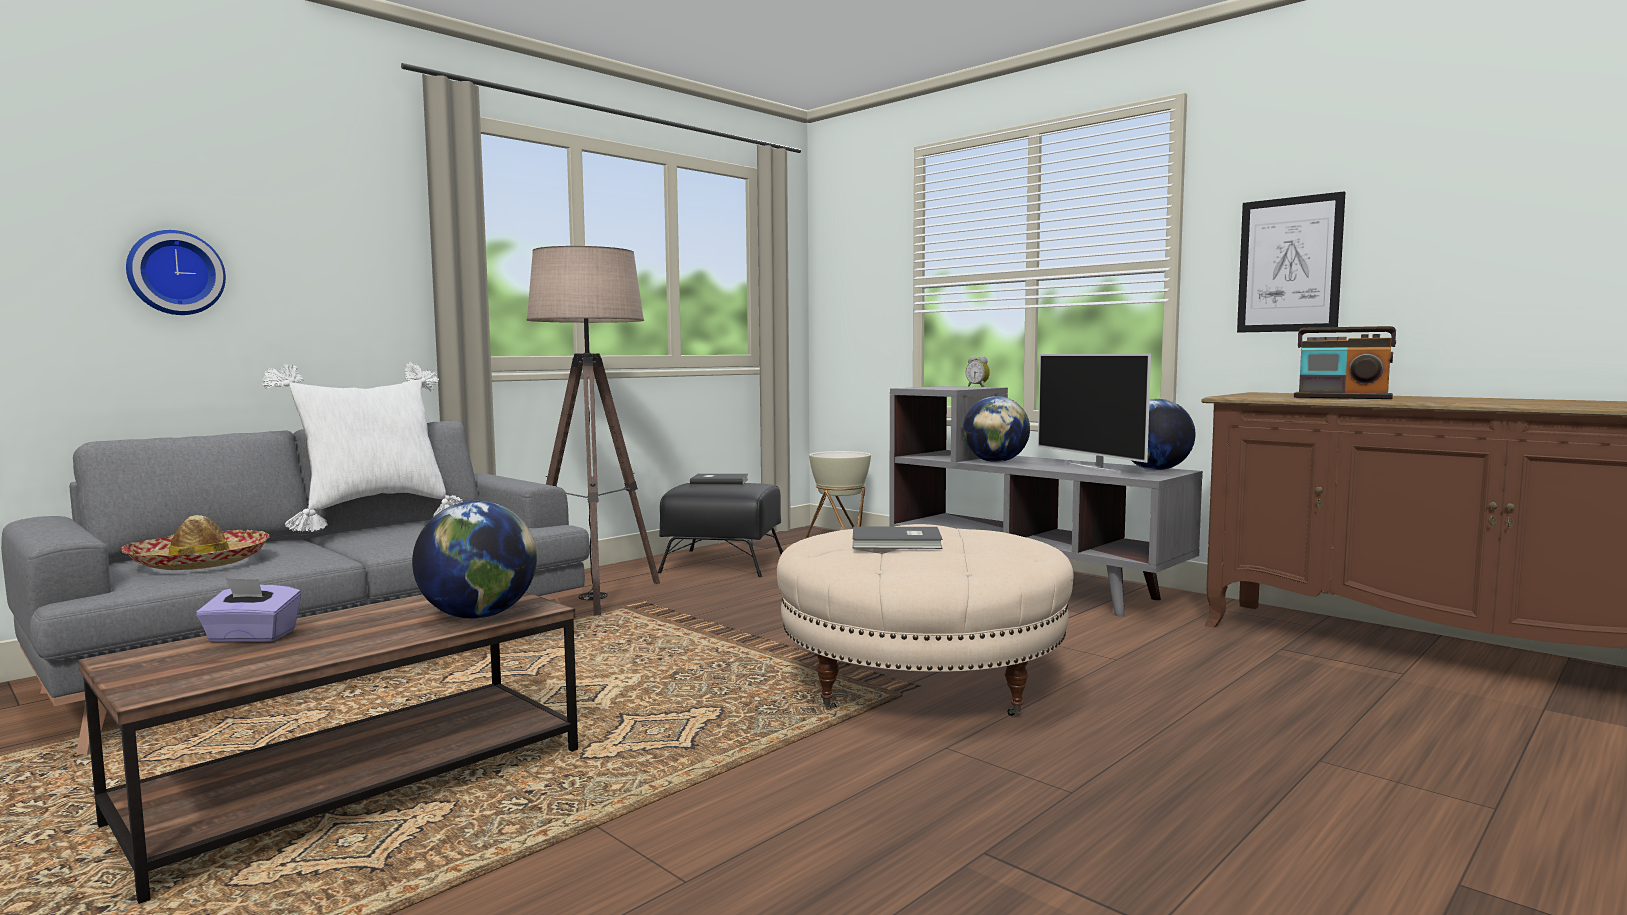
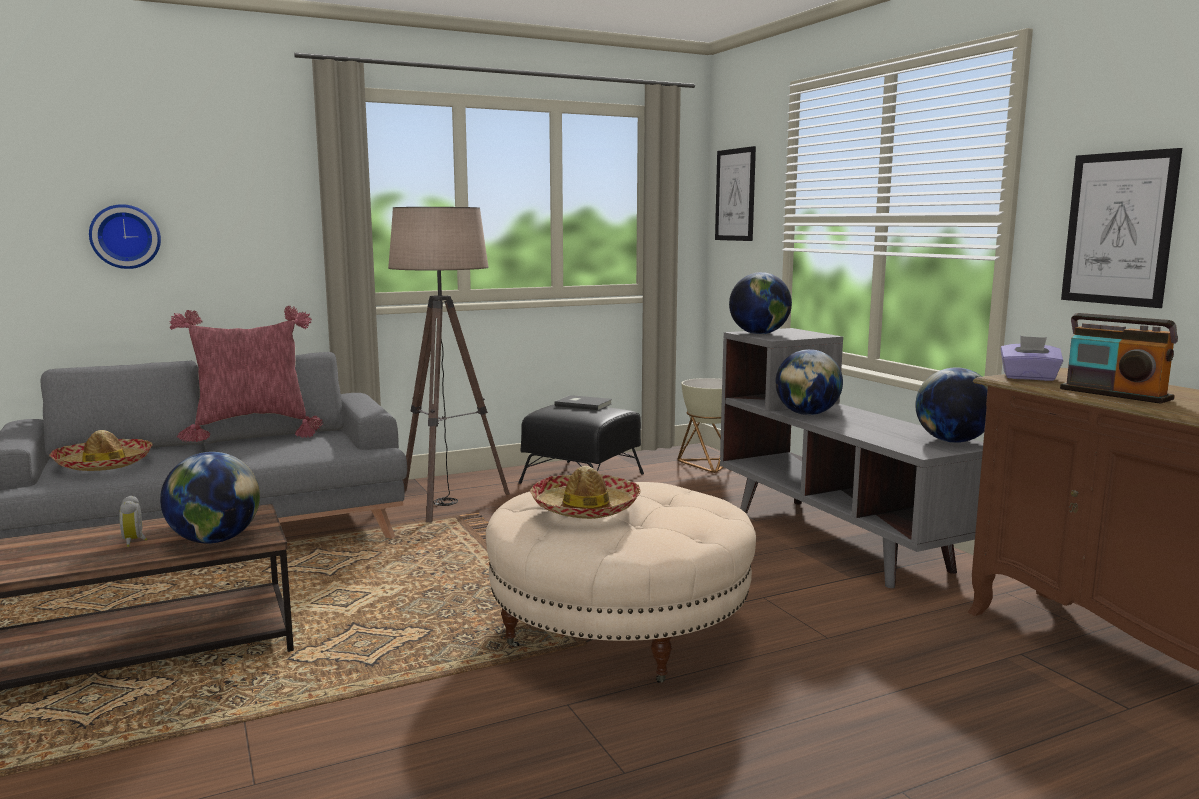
camera: 20 degrees right, 5 degrees up
(252, 637) = (62, 539): purple tissue box -> purple tissue box (1029, 378)
(372, 527) = (252, 437): white pillow -> red pillow
(847, 262) = (735, 195): none -> picture
(897, 542) = (585, 508): grey book -> hat
(928, 388) = (759, 334): none -> globe
(978, 386) = (817, 333): alarm clock -> alarm clock (136, 541)
(1093, 467) = (891, 432): television -> none

